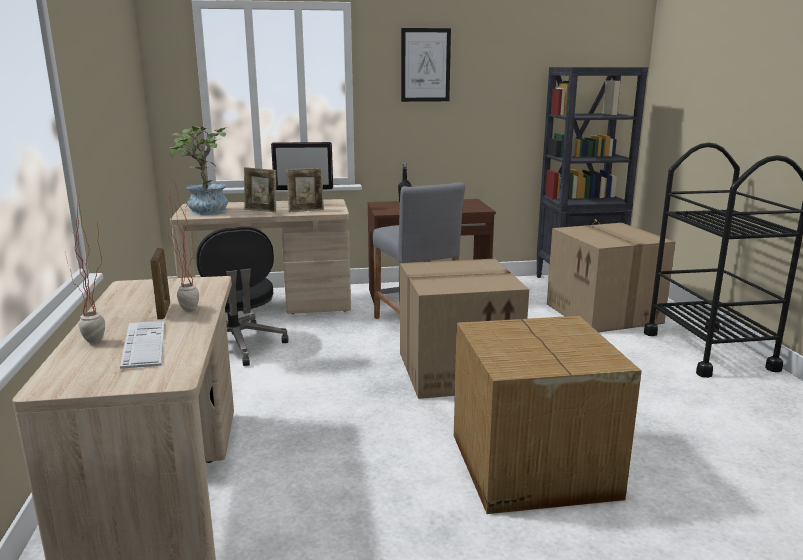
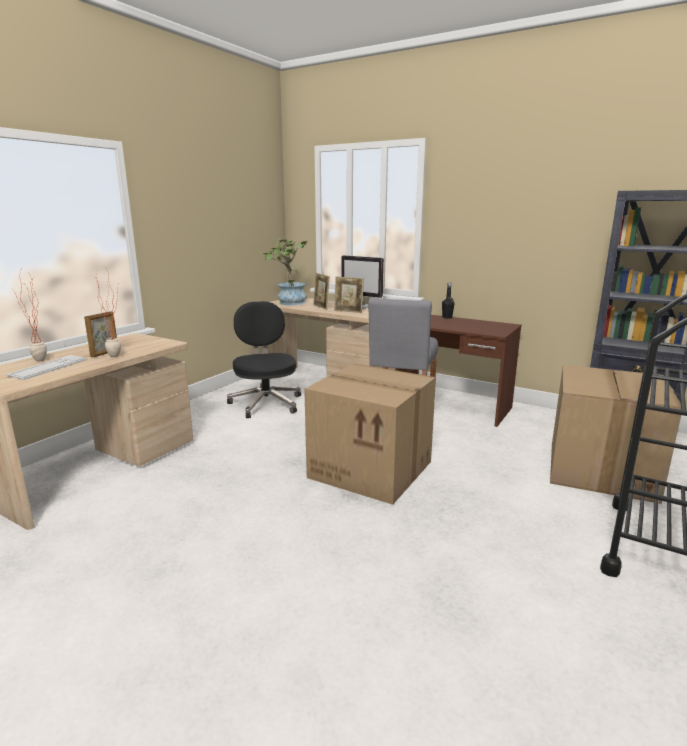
camera: 40 degrees right, 0 degrees up
(236, 346) = (266, 403): black office chair -> black office chair turned 150 degrees clockwise
(425, 65) = (488, 192): picture -> none
(531, 466) = (288, 563): cardboard box -> none

